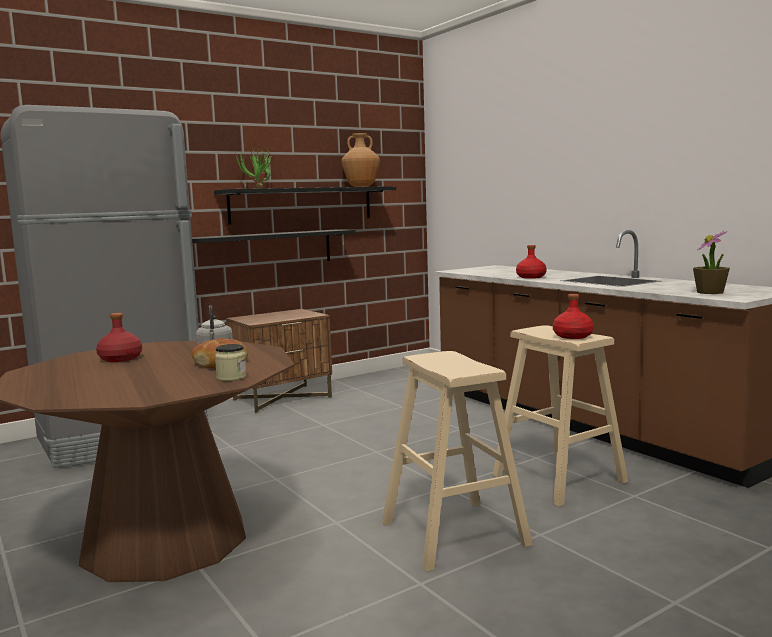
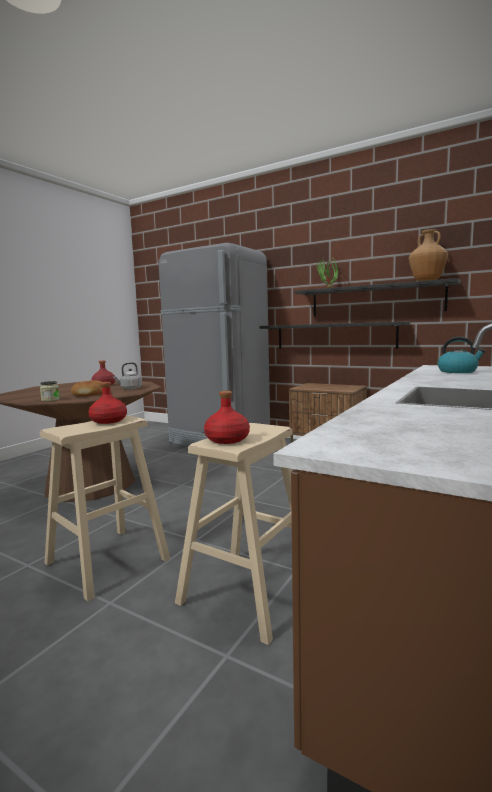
camera: 65 degrees right, 0 degrees up
(496, 271) = (458, 371): none -> kettle
(530, 277) = (427, 379): red bottle -> red bottle (109, 421)
(710, 292) = (386, 433): potted plant -> none

